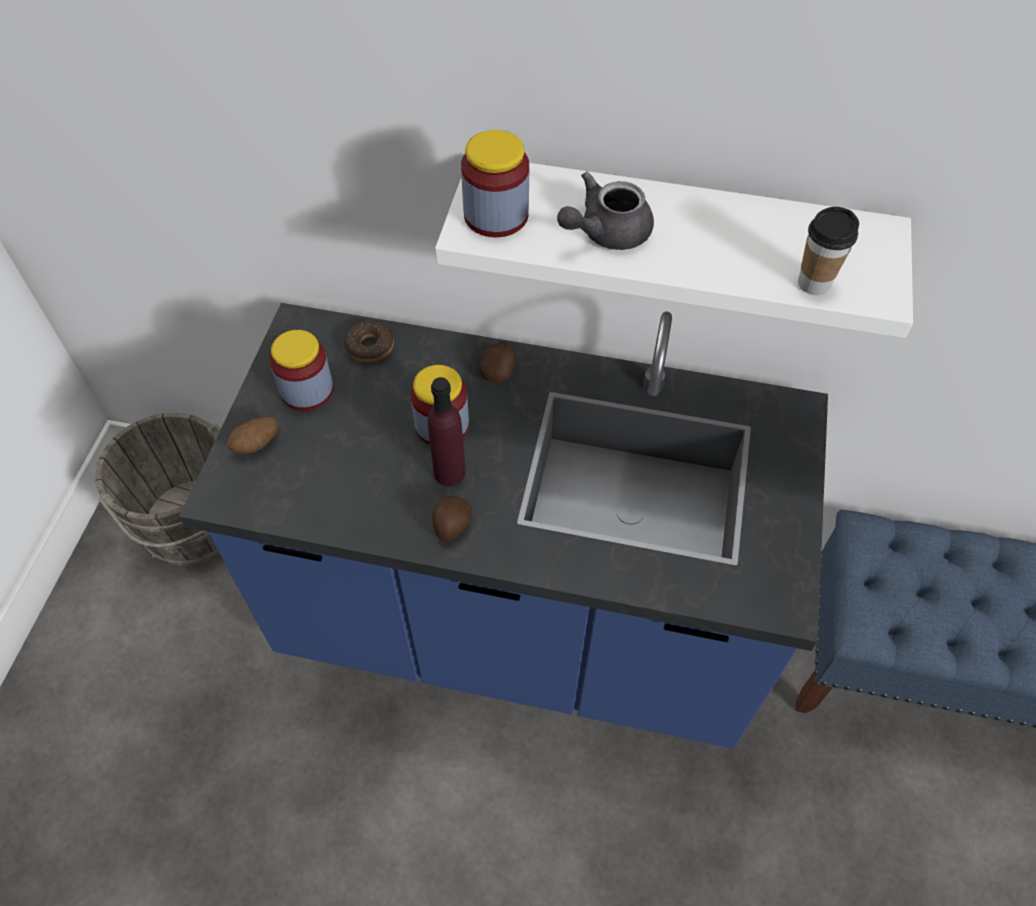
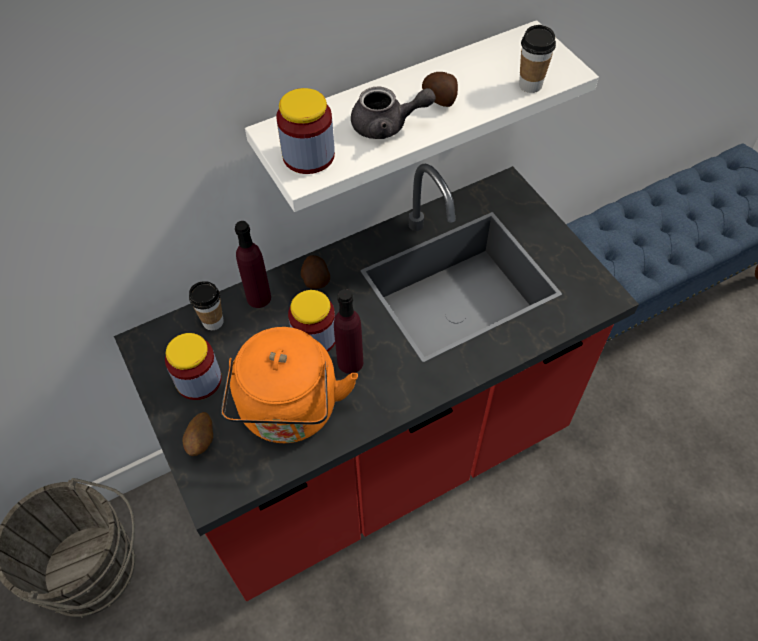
camera: 40 degrees left, 0 degrees up
(350, 476) = (289, 412): none -> orange kettle
(370, 347) = (213, 322): donut -> cup
(430, 353) = (259, 297): none -> purple bottle
(451, 526) = (386, 393): potato -> potato (440, 100)
(517, 627) = (381, 459): blue counter -> red counter
(605, 233) = (387, 126): grey teapot -> grey teapot turned 105 degrees counterclockwise

